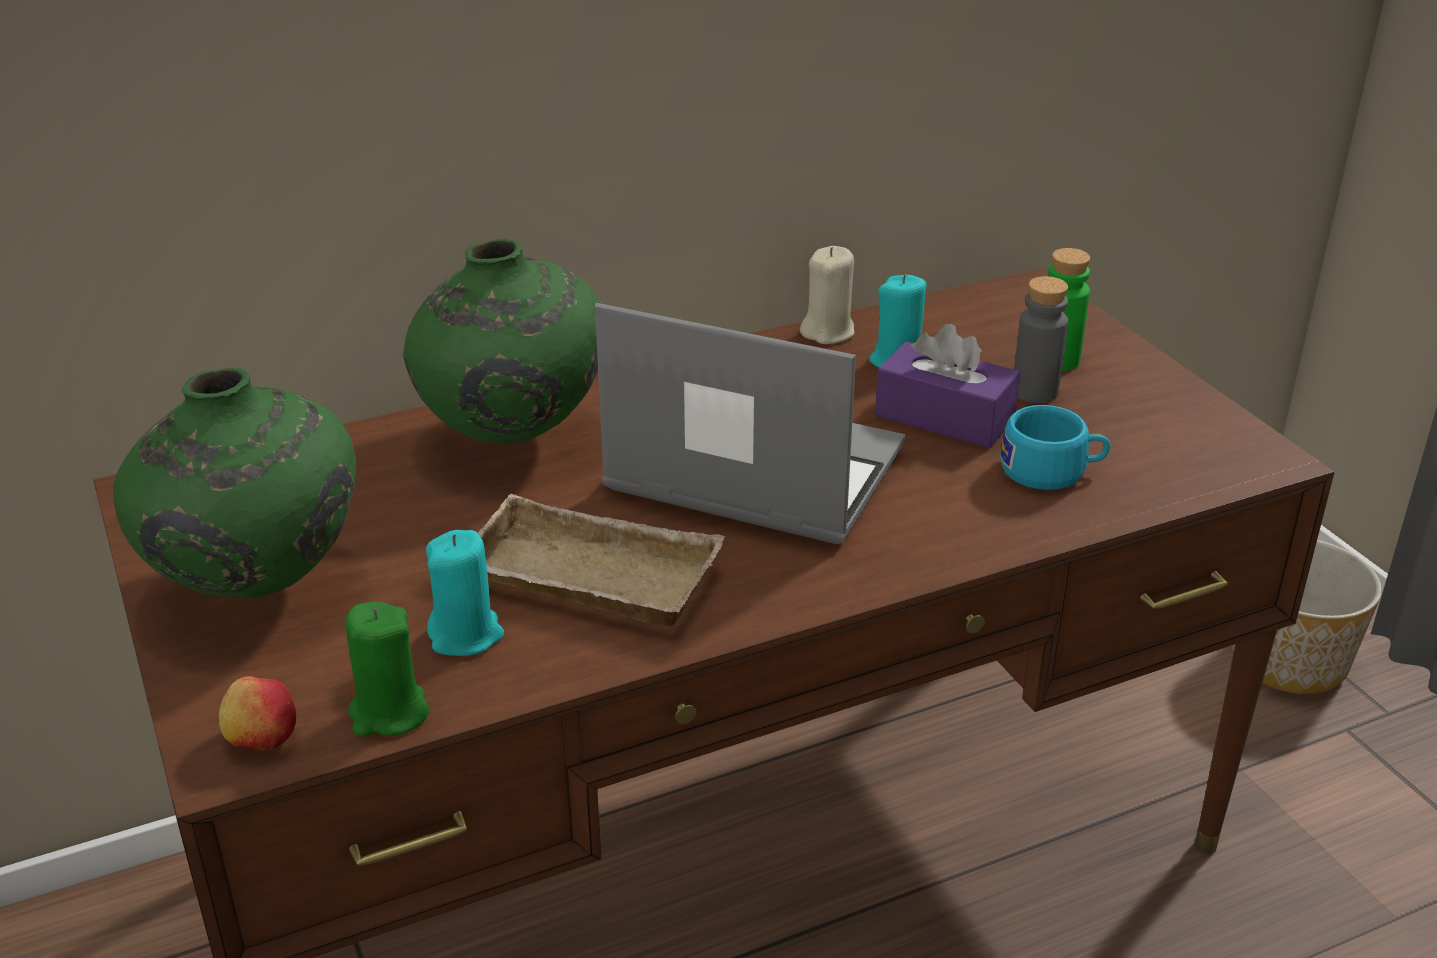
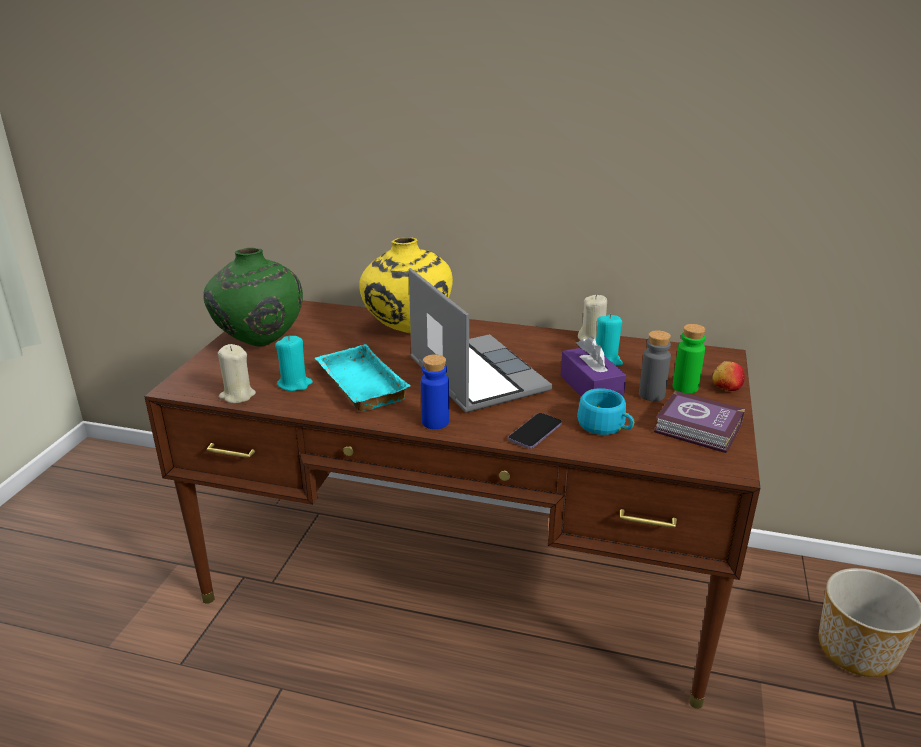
camera: 40 degrees right, 5 degrees down
(261, 738) = (195, 385): apple -> apple (726, 388)
(388, 713) = (237, 395): green candle -> beige candle
(511, 439) = (407, 332): green vase -> yellow vase
(585, 580) = (358, 384): beige tray -> turquoise tray
(816, 583) = (435, 422): none -> blue bottle
(979, 527) = (535, 432): none -> phone
(1162, 419) = (699, 429): none -> book

